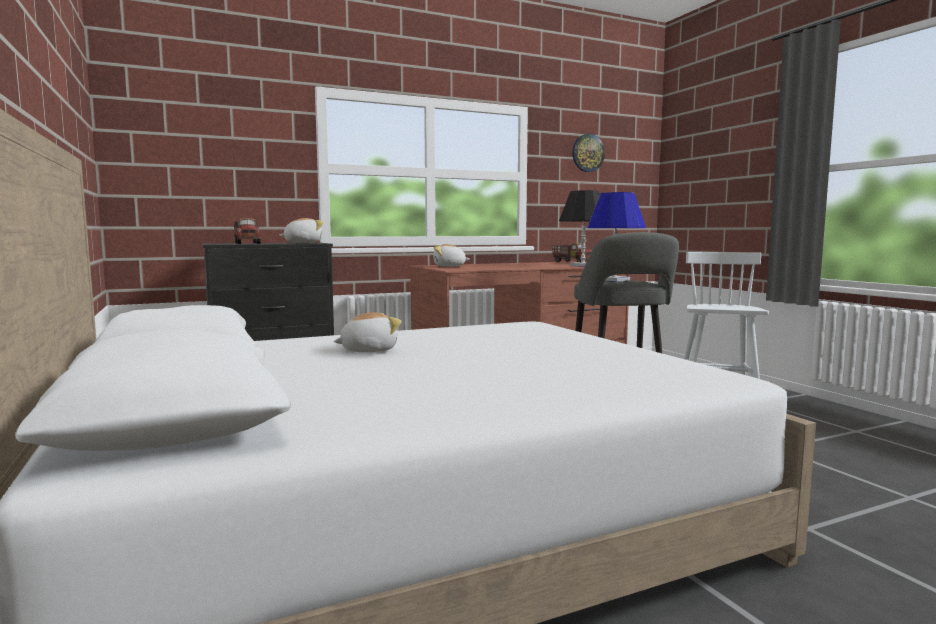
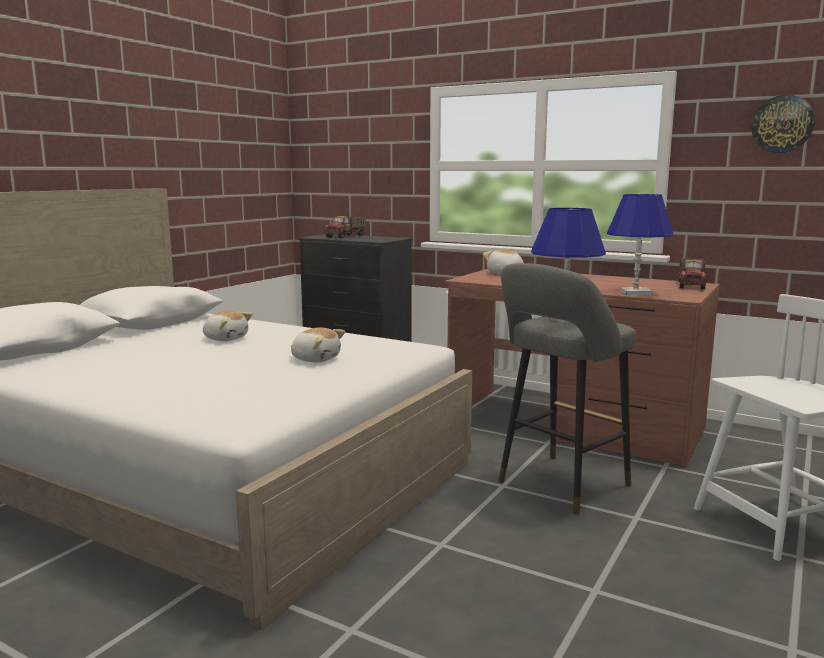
camera: 55 degrees right, 5 degrees up
(302, 243) = (374, 239): plush toy -> plush toy (316, 359)
(582, 265) = (635, 293): black table lamp -> blue table lamp

